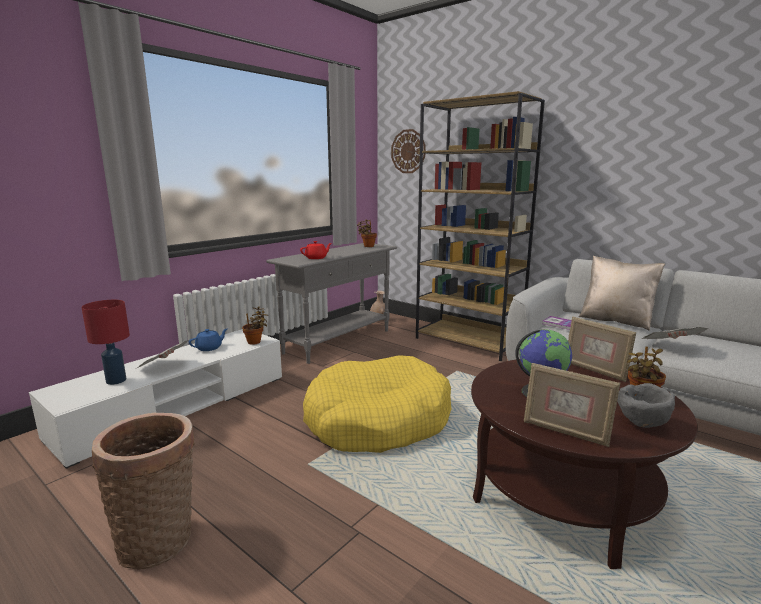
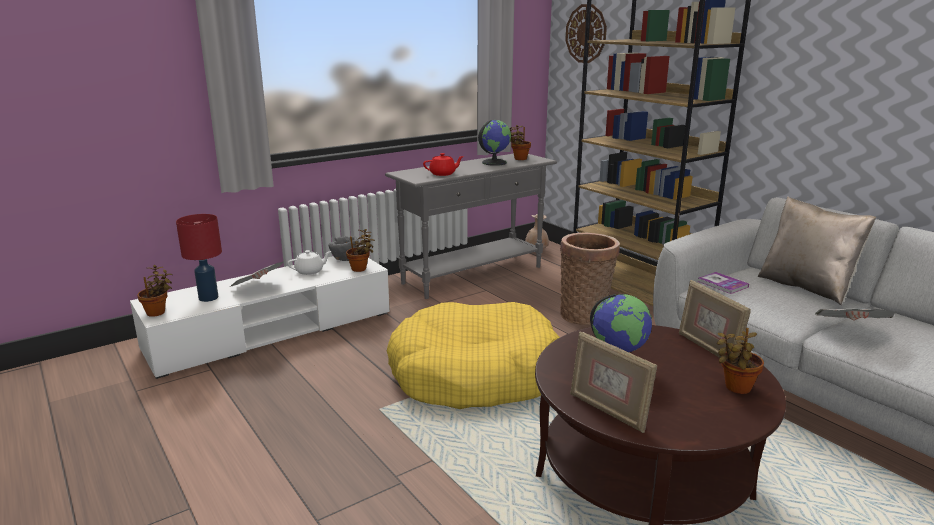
camera: 15 degrees right, 5 degrees up
(65, 400) = (158, 312): none -> potted plant
(159, 539) = (218, 455): basket -> basket (585, 314)
(209, 348) = (310, 271): blue teapot -> white teapot
(350, 249) = (494, 162): none -> globe
(642, 424) = (706, 416): grey bowl -> grey bowl (345, 260)

